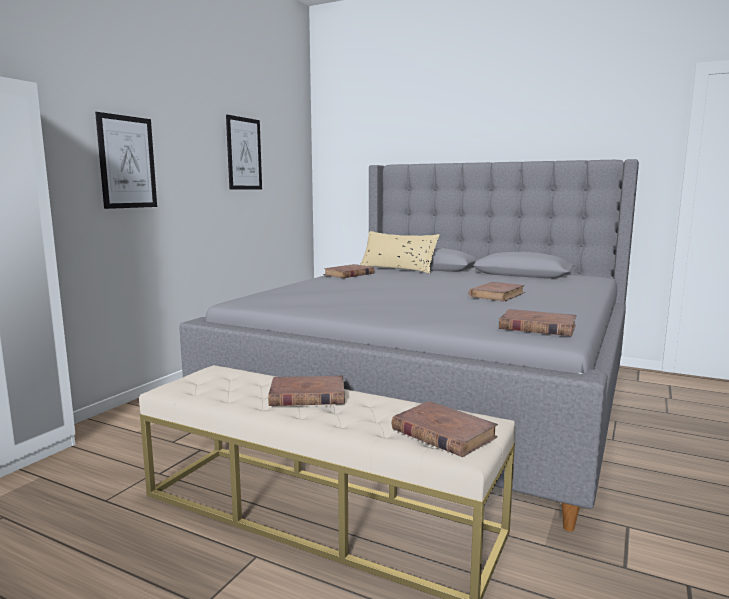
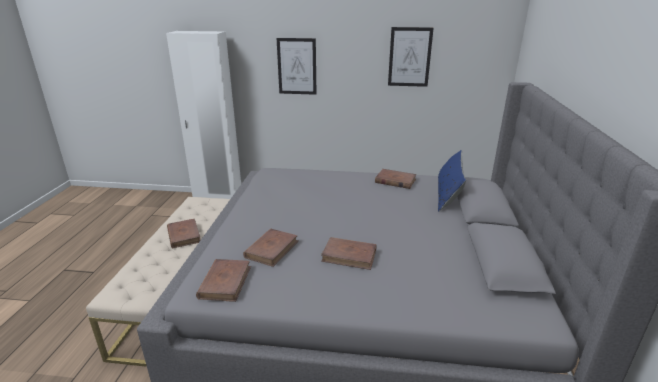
camera: 70 degrees right, 15 degrees up
(397, 269) = (448, 194): beige pillow -> blue pillow
(443, 433) = (130, 285): brown book -> brown book (271, 249)

